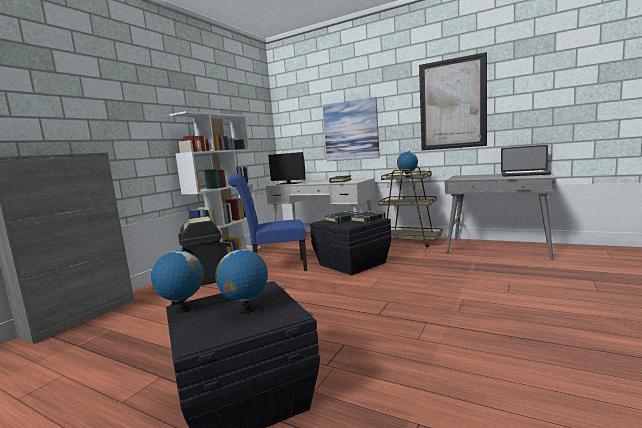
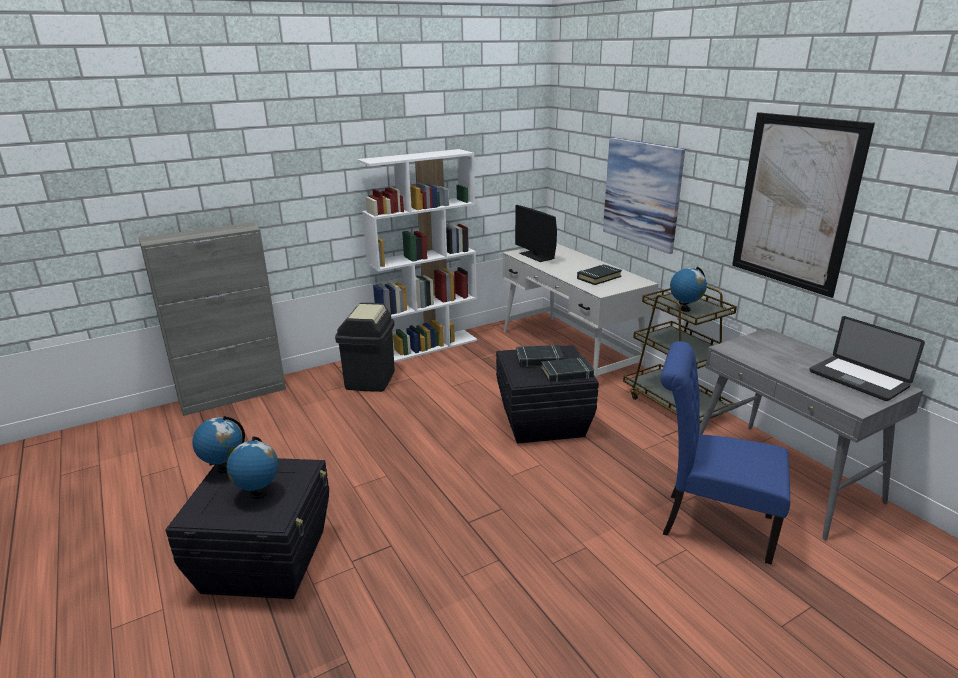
camera: 30 degrees right, 15 degrees up
(275, 268) = (452, 391): blue chair -> blue chair (709, 523)

